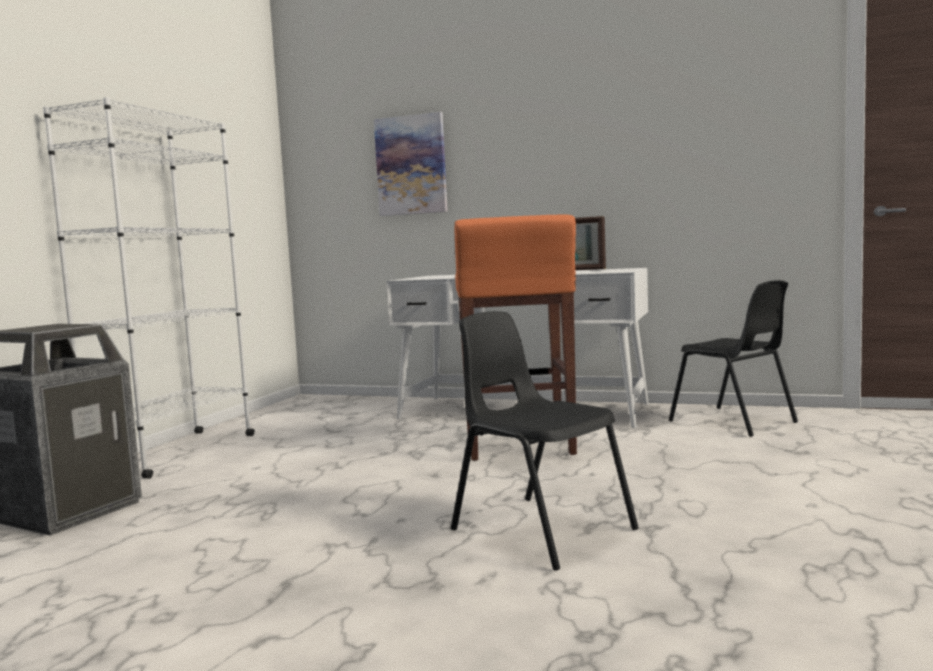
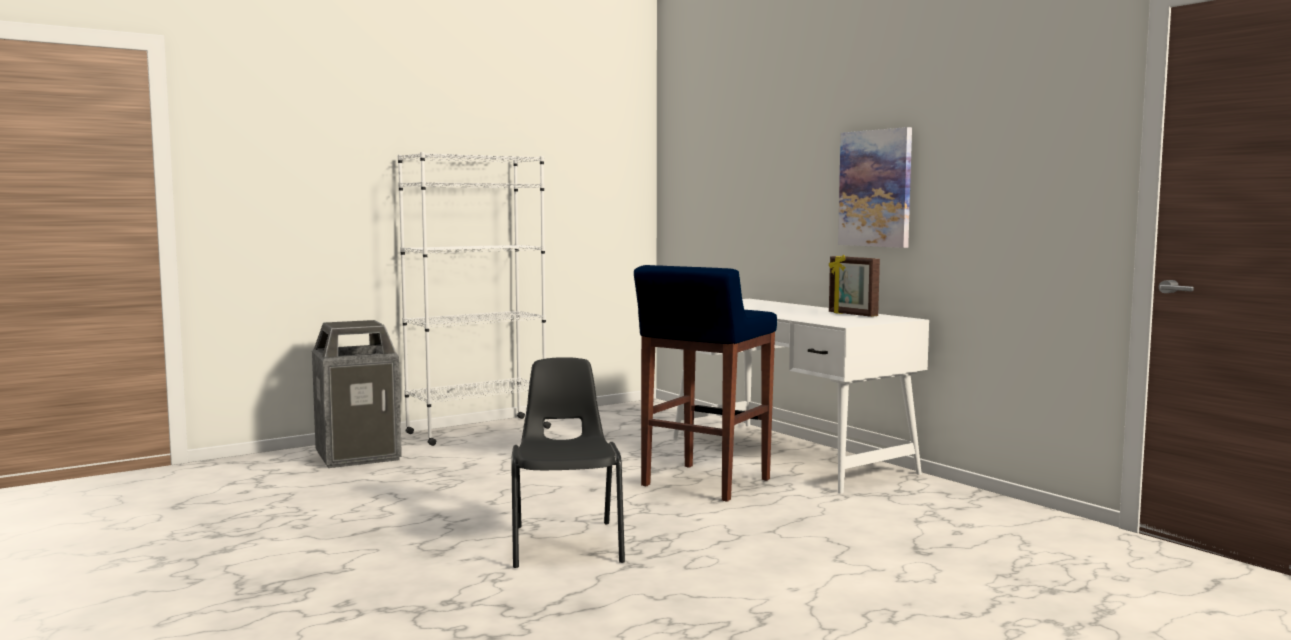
camera: 35 degrees right, 0 degrees up
(411, 165) = (745, 184): picture -> picture (875, 188)
(518, 446) = (704, 483): orange stool -> blue stool
(734, 422) = (948, 511): black chair -> none

